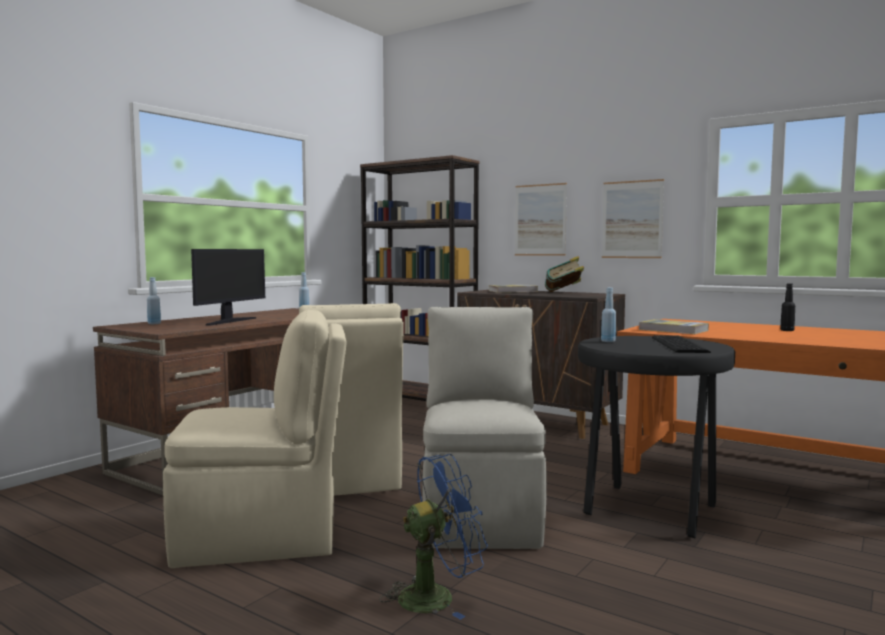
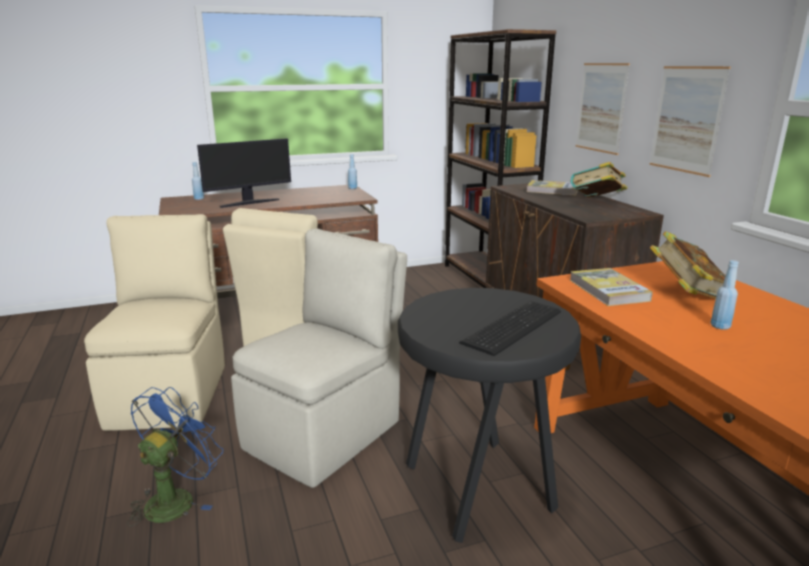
camera: 35 degrees right, 15 degrees up
(262, 537) = (171, 393): beige chair -> beige chair turned 120 degrees counterclockwise
(436, 596) = (176, 498): blue fan -> blue fan turned 75 degrees counterclockwise
(608, 341) = (458, 300): blue bottle -> blue bottle (720, 326)
(714, 327) = (686, 294): none -> book
(787, 330) = (772, 326): black bottle -> none

